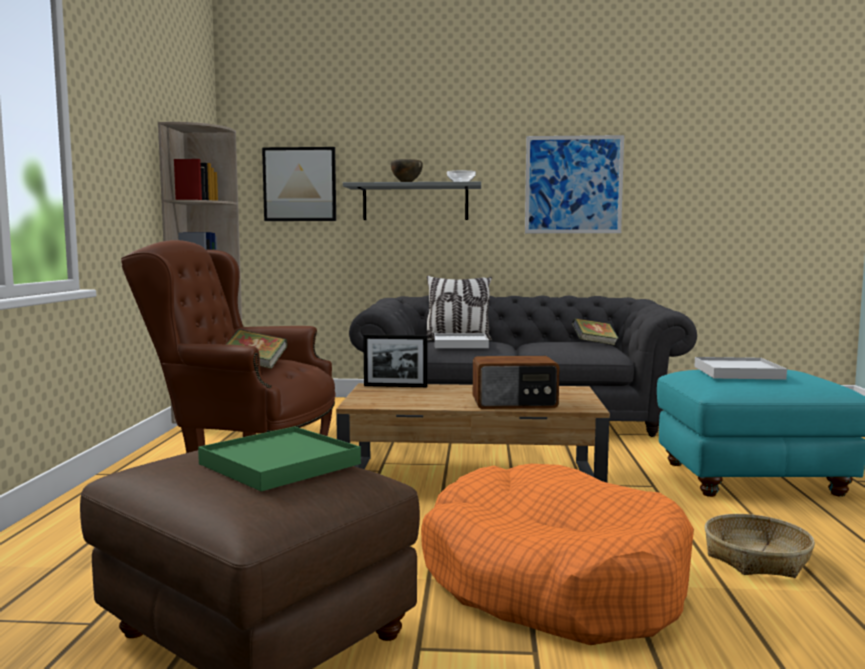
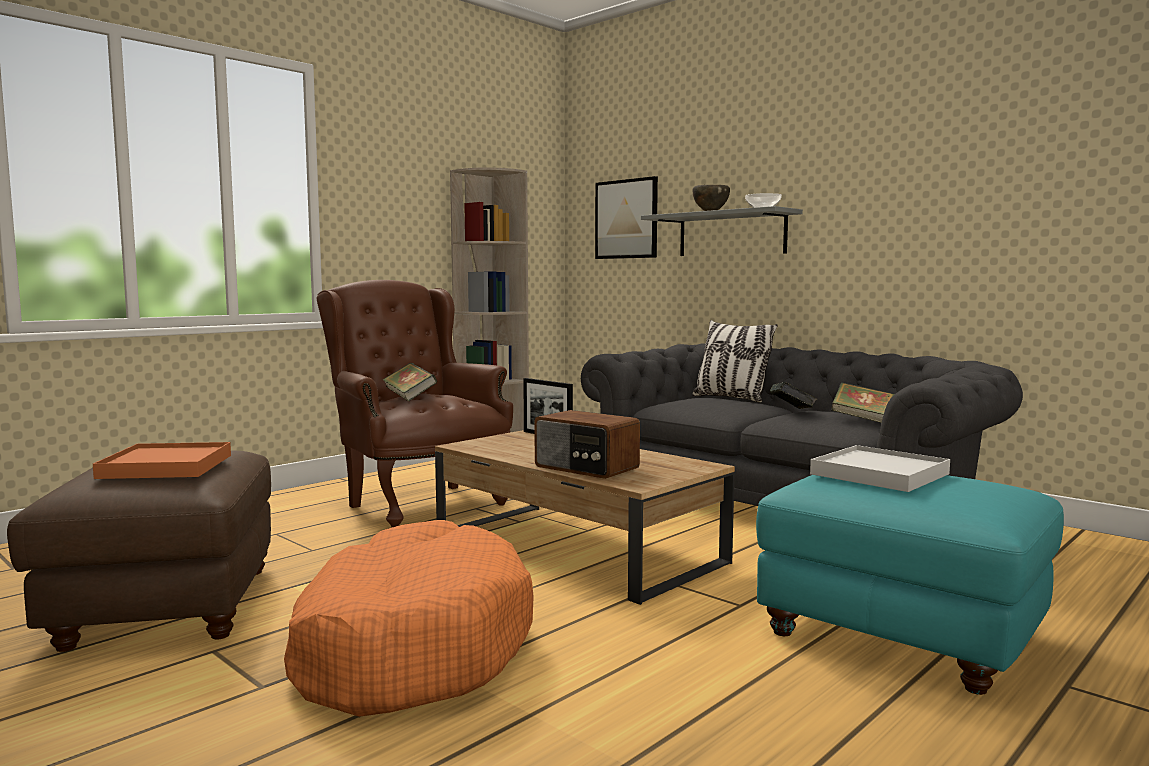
camera: 40 degrees right, 0 degrees up
(279, 464) = (166, 466): green tray -> orange tray
(460, 344) = (702, 402): white tray -> none
(539, 344) = (792, 412): none -> book
(573, 185) = (918, 202): picture -> none
(757, 559) = (641, 706): basket -> none

